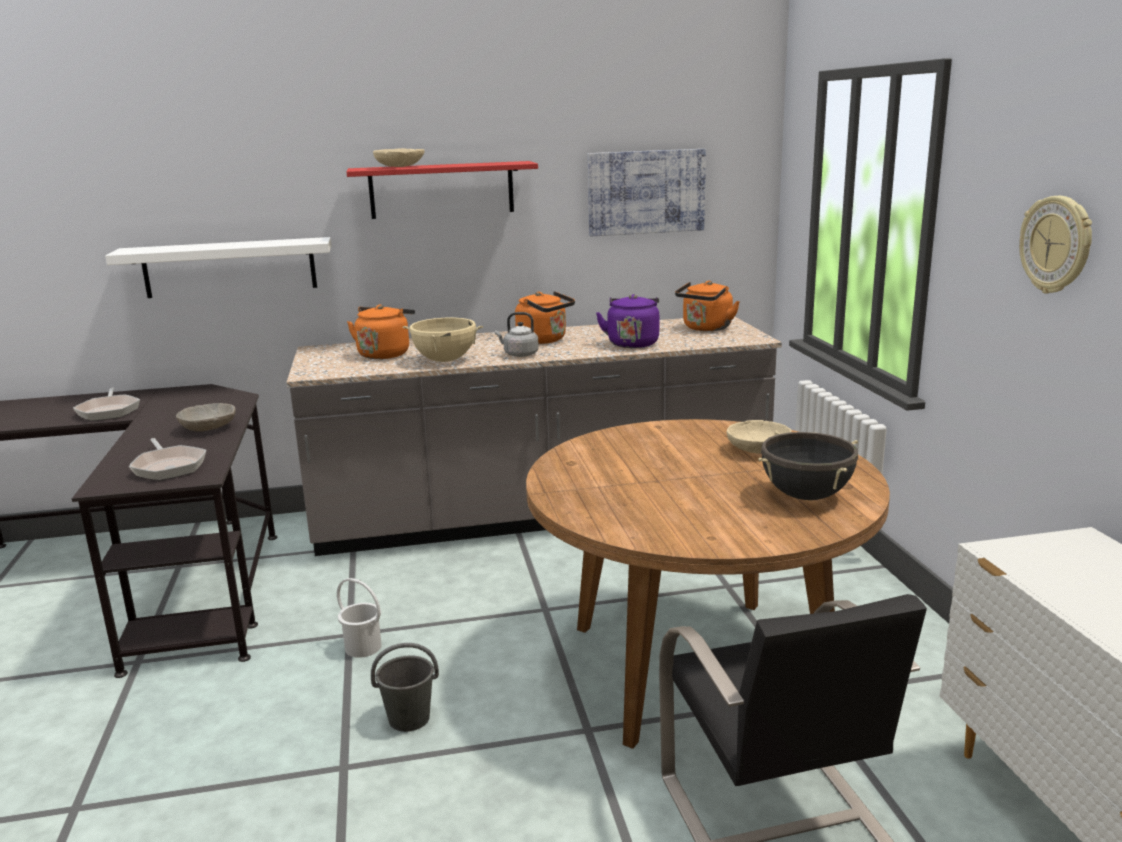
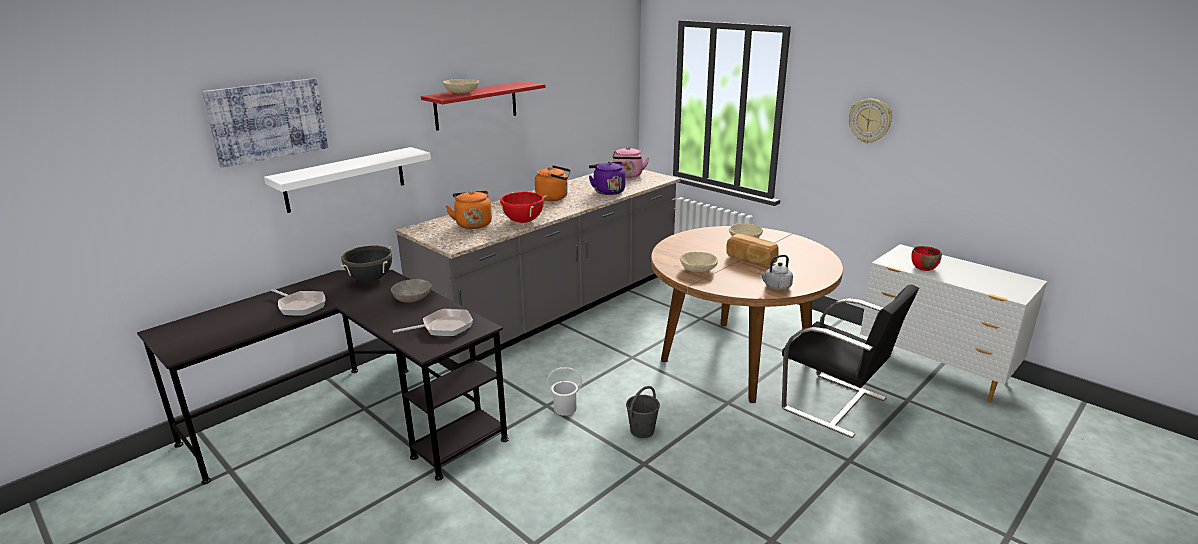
camera: 35 degrees left, 5 degrees up
(169, 466) = (443, 327): frying pan -> frying pan turned 45 degrees counterclockwise
(445, 360) = (523, 221): beige cooking pot -> red cooking pot
(519, 354) = (559, 209): grey kettle -> grey kettle (776, 287)
(591, 475) = (698, 269): none -> beige bowl
(646, 192) = (581, 95): picture -> picture (268, 121)
(703, 482) = (750, 260): none -> bread
(706, 328) = (628, 176): orange kettle -> pink kettle
(806, 496) = (800, 256): black cooking pot -> black cooking pot (370, 279)
(1066, 582) = (923, 268): none -> red bowl

